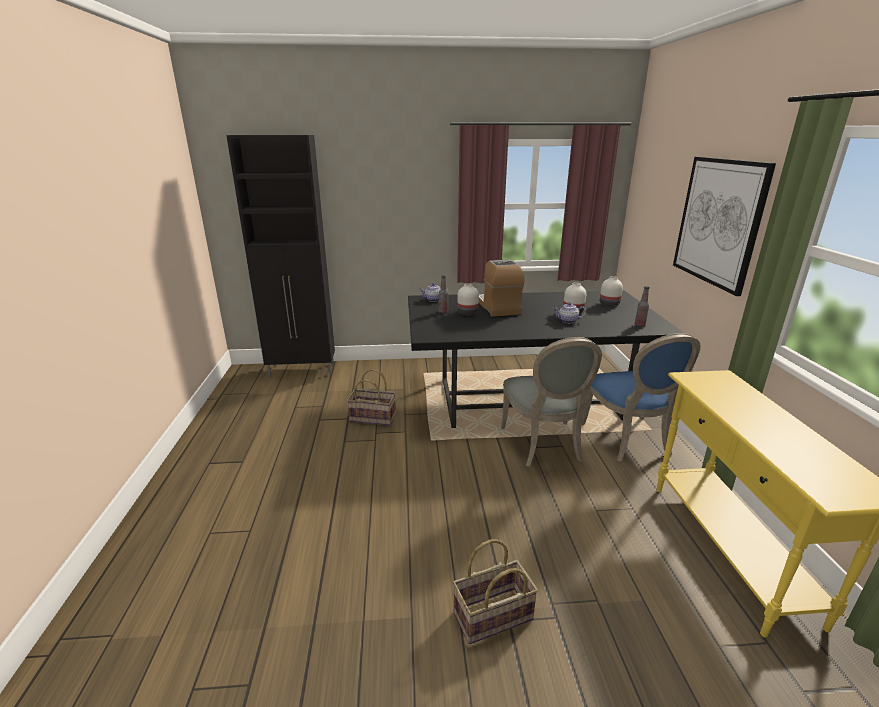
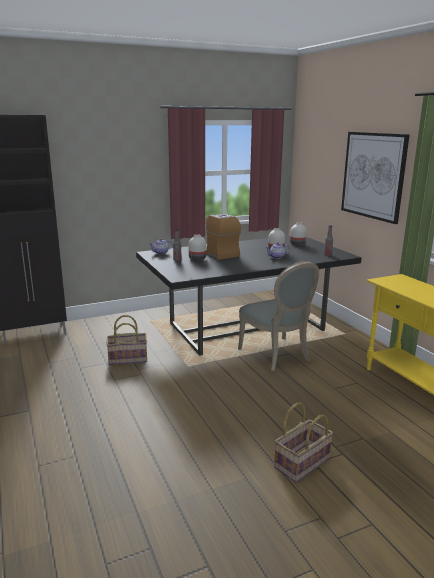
camera: 20 degrees left, 5 degrees down
(629, 440) = (333, 343): blue chair -> none

